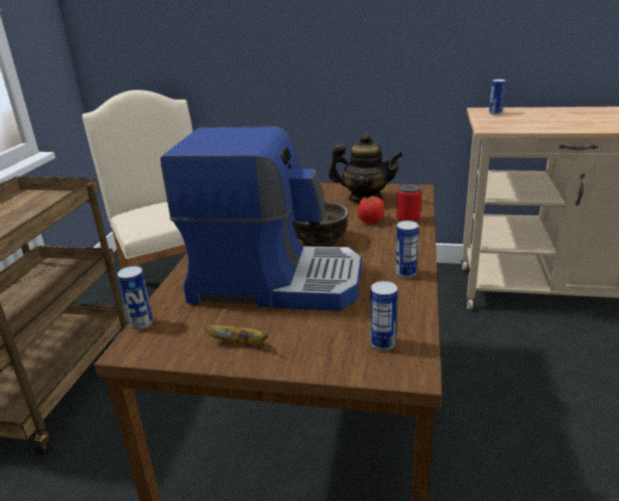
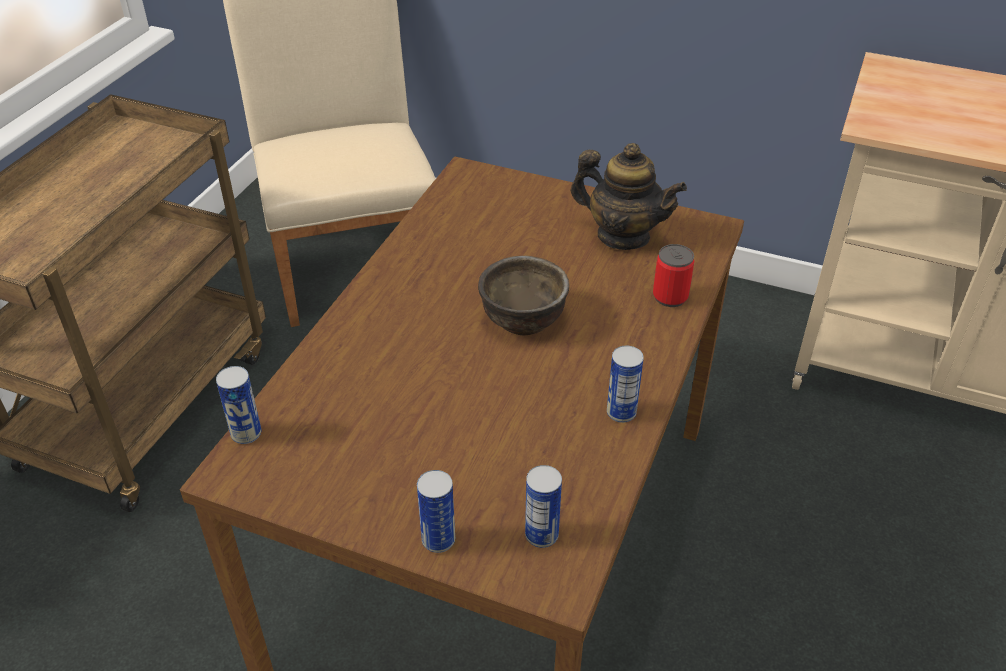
camera: 10 degrees right, 15 degrees up
(240, 343) = (362, 495): banana -> none
(276, 281) = (438, 390): coffee machine -> none
(370, 220) = (612, 289): tomato -> none
(495, 113) = (905, 80): can -> can (438, 540)

